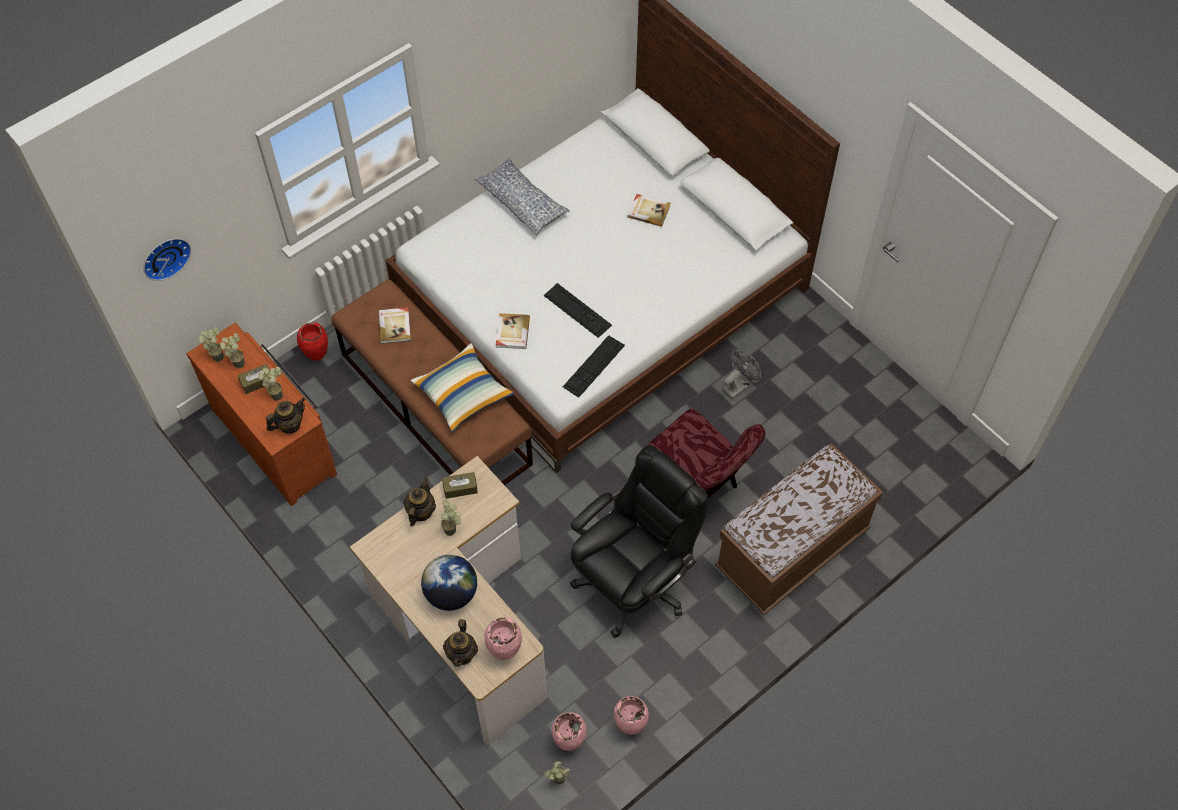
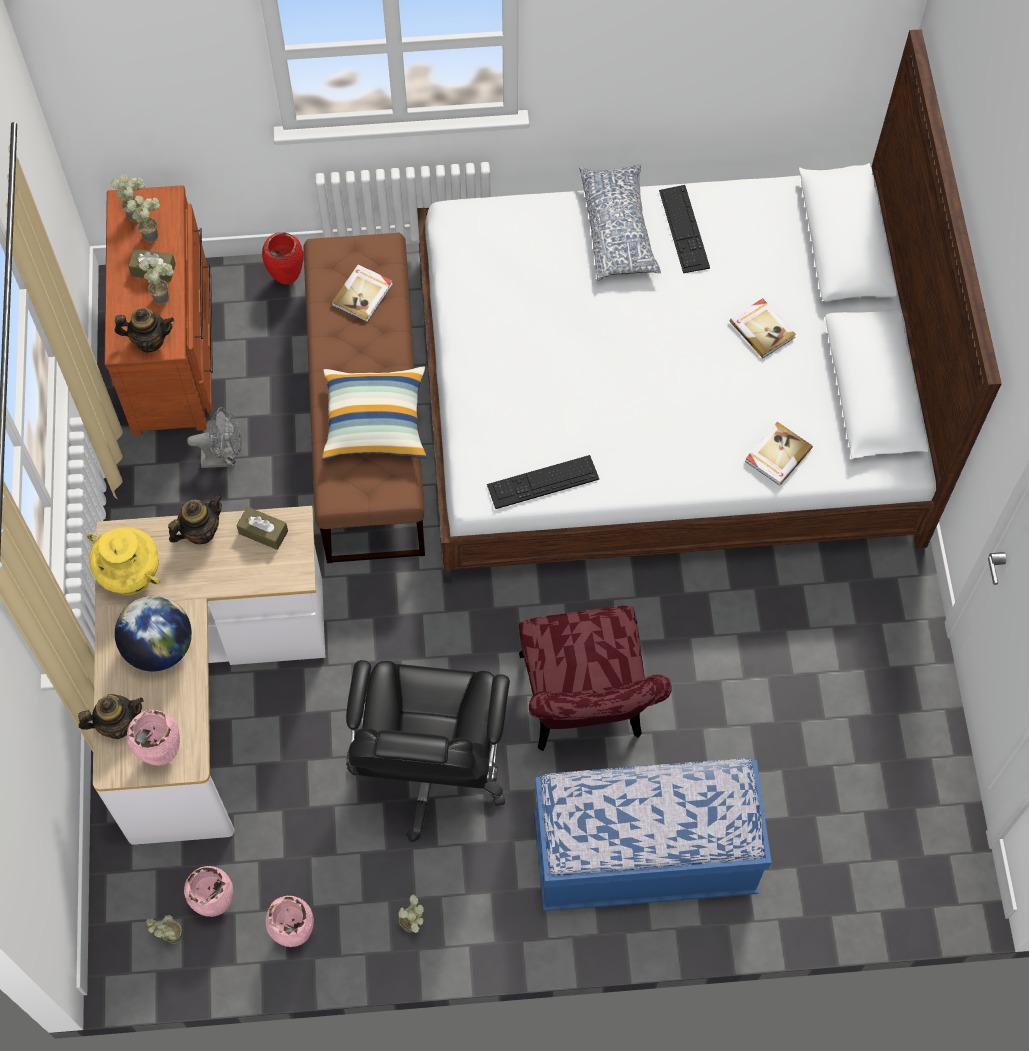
camera: 35 degrees right, 5 degrees up
(165, 256) = (97, 63): wall clock -> none
(397, 563) = (130, 574): none -> yellow vase
(454, 530) = (218, 576): potted plant -> potted plant (414, 927)
(462, 653) = (117, 724): teapot -> teapot turned 150 degrees counterclockwise
(512, 332) = (481, 382): book -> book (777, 455)
(577, 310) = (577, 402): keyboard -> keyboard (684, 229)
(633, 581) = (431, 768): black office chair -> black office chair turned 105 degrees clockwise
(739, 386) = (741, 615): grey fan -> grey fan (224, 458)
(792, 550) = (644, 857): brown bench -> blue bench

